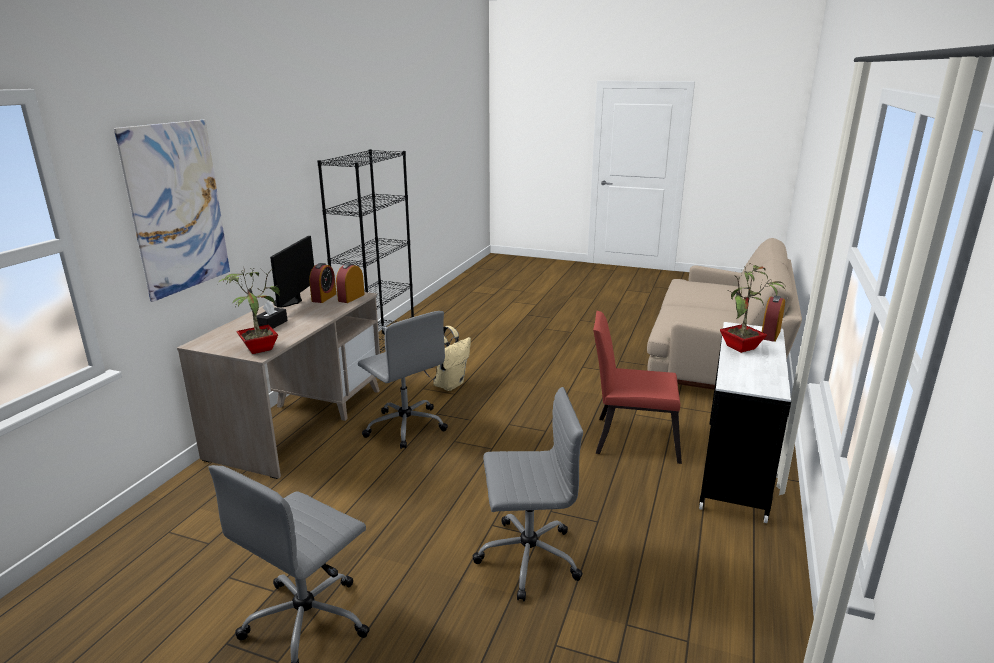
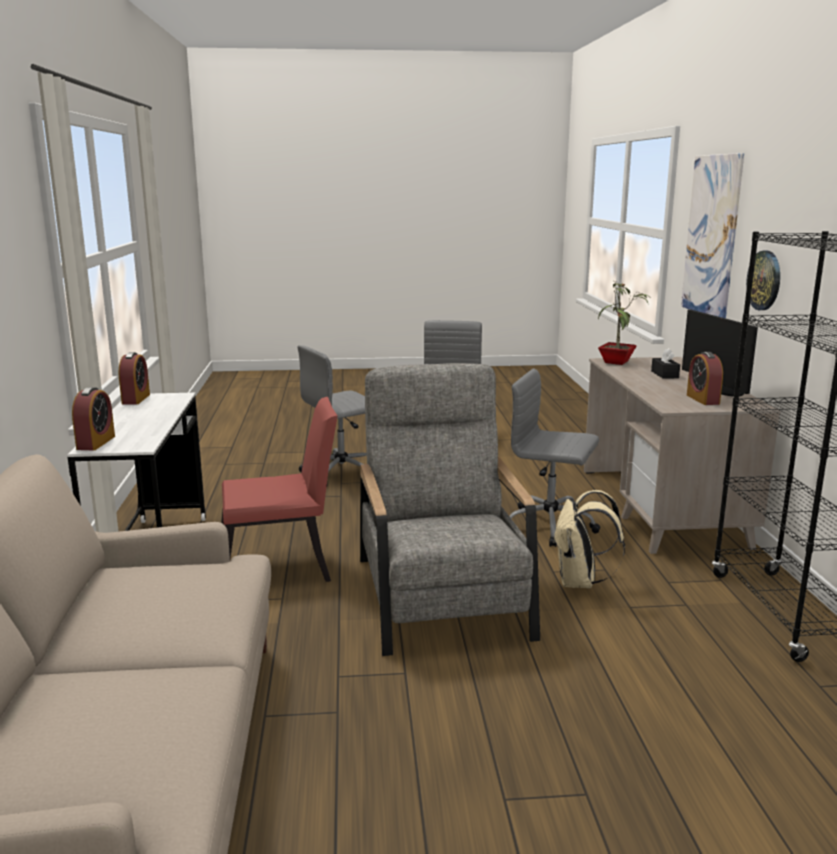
camera: 155 degrees right, 5 degrees down
(262, 214) = (764, 280): none -> wall clock
(351, 298) = (673, 403): alarm clock -> alarm clock (136, 399)
(536, 393) = (442, 597): none -> grey armchair
(742, 348) = (148, 423): potted plant -> none

